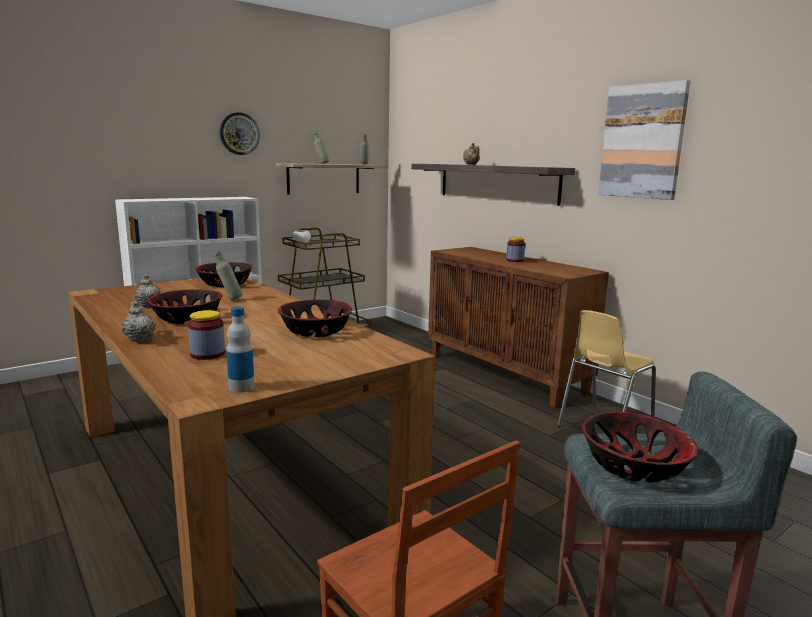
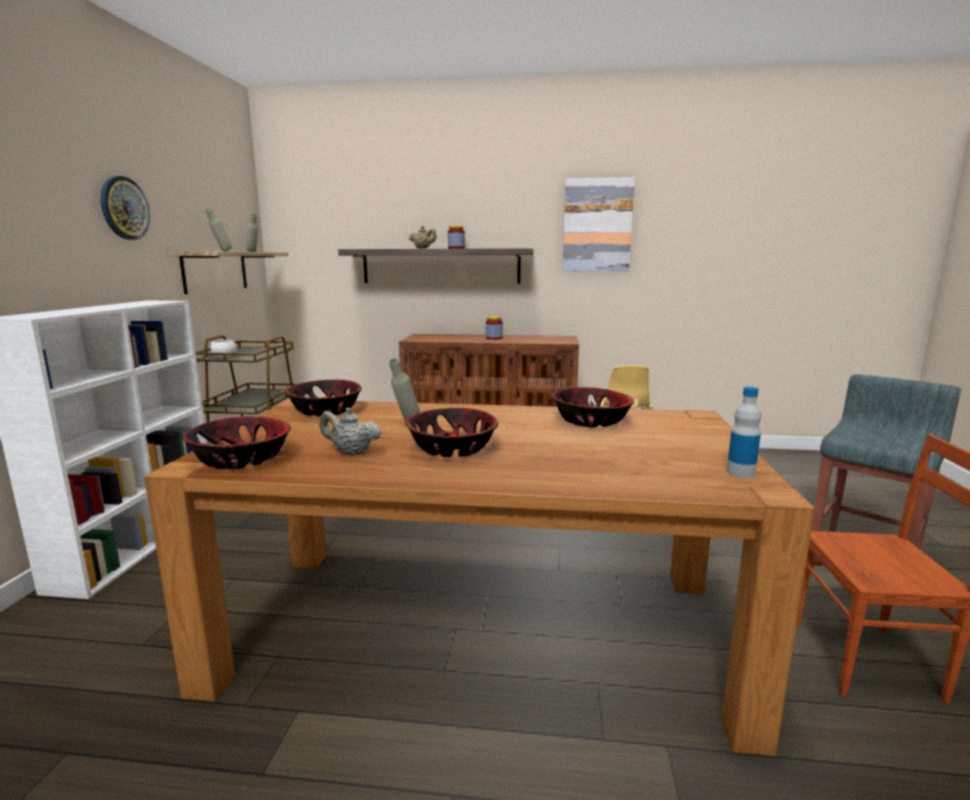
camera: 45 degrees left, 0 degrees up
(140, 339) = (505, 479): beige teapot -> none
(207, 354) = (613, 465): jar -> jar (456, 248)
(634, 466) = (890, 441): bowl -> bowl (242, 459)

